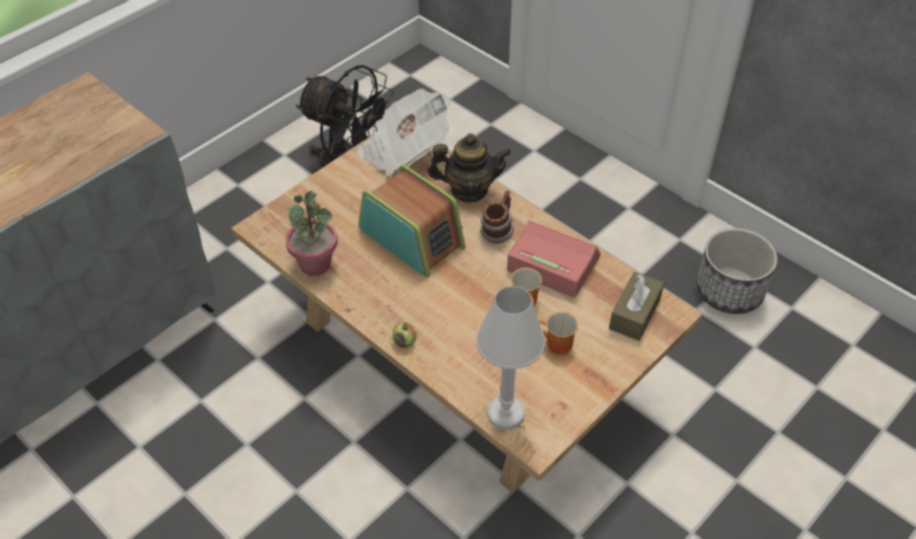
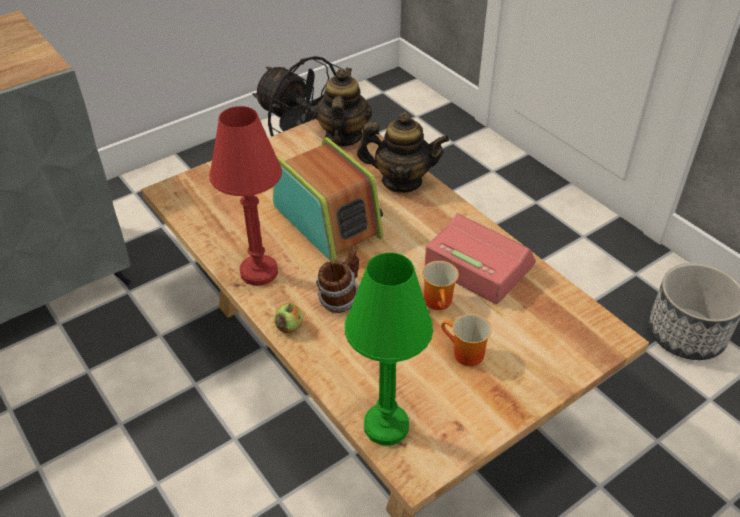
camera: 10 degrees right, 5 degrees down
(315, 264) = (216, 234): potted plant -> none
(364, 295) = (259, 272): none -> red table lamp
(404, 150) = (342, 137): newspaper -> teapot
(497, 232) = (423, 225): mug -> mug (340, 298)
(505, 414) = (386, 426): white table lamp -> green table lamp
(634, 314) = (565, 332): brown tissue box -> none

